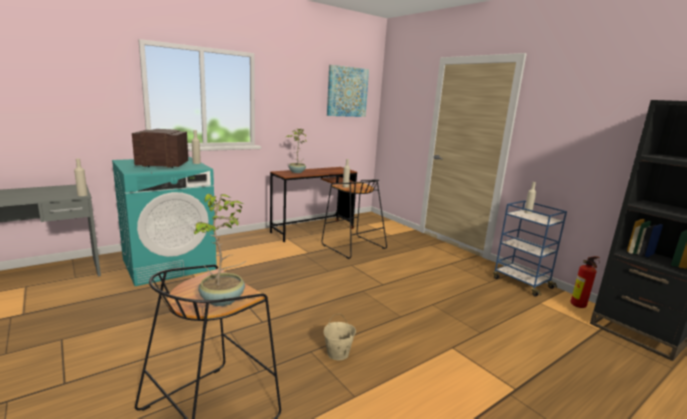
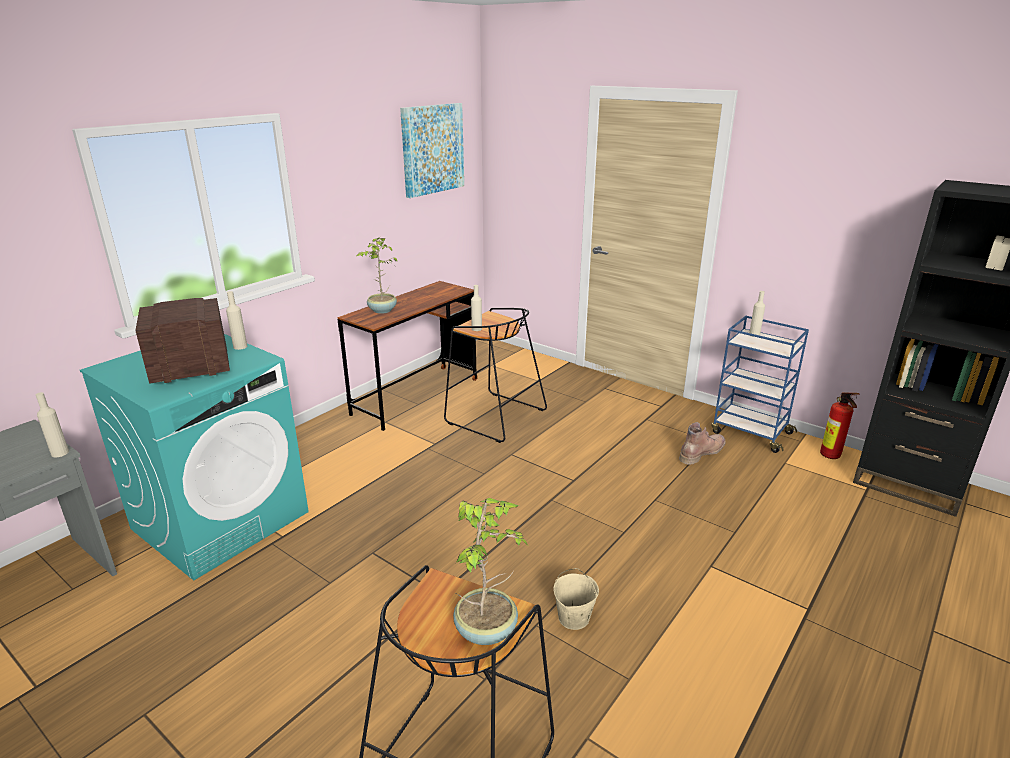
camera: 15 degrees left, 10 degrees up
(479, 286) = (701, 452): none -> brown boot

